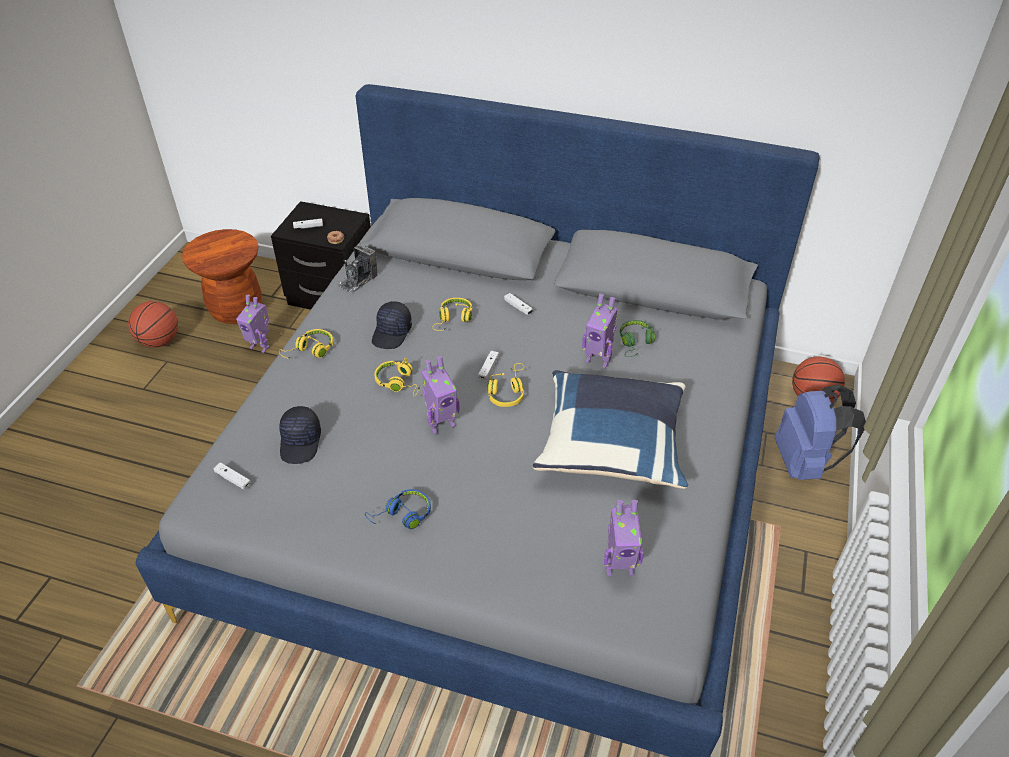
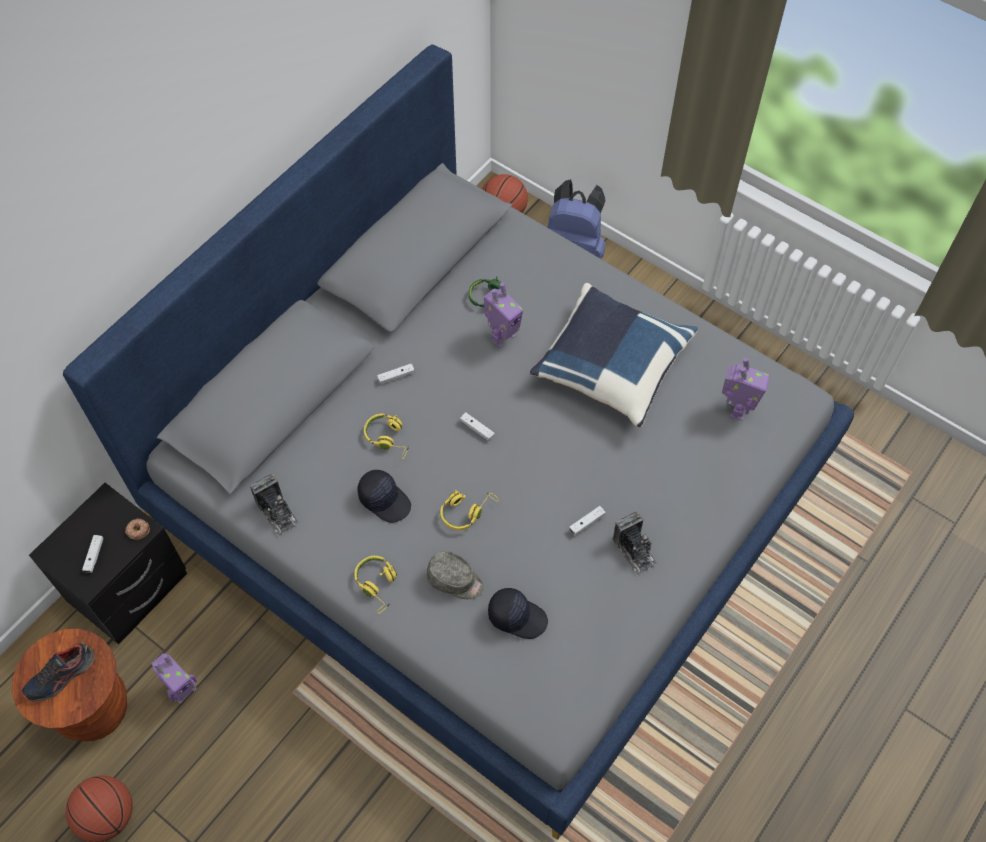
camera: 70 degrees left, 15 degrees up
(220, 248) = (61, 676): none -> shoe
(233, 479) = (541, 688): white game controller -> white game controller (586, 523)
(328, 395) = (455, 580): none -> grey cap
(402, 516) = (634, 551): blue headphones -> camera
(441, 424) = (537, 490): toy robot -> none
(507, 392) = (515, 423): yellow headphones -> none

